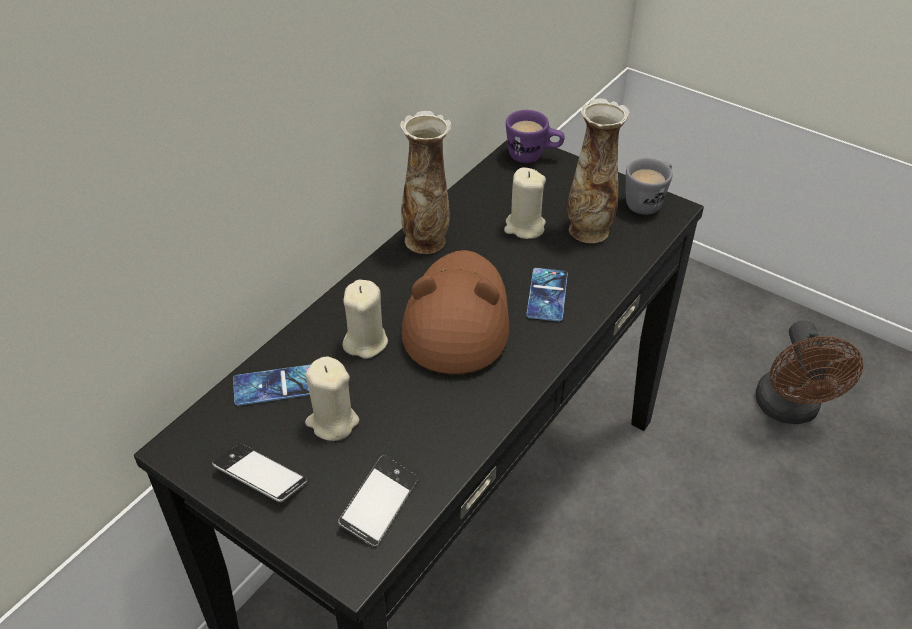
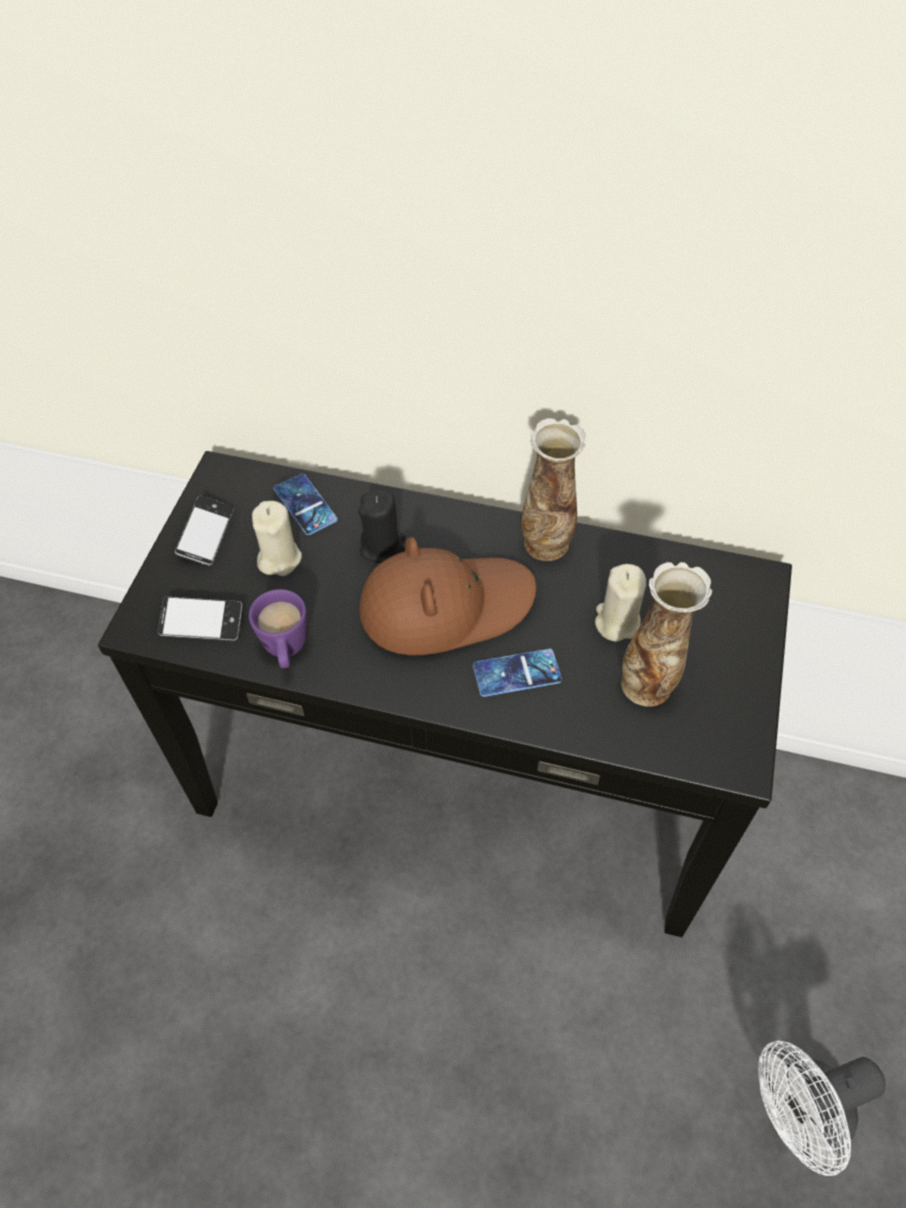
camera: 70 degrees right, 10 degrees up
(365, 342) = (383, 546): beige candle -> black candle
(533, 156) = (751, 593): purple mug -> purple mug (286, 650)
(648, 202) = (737, 734): grey mug -> none
(789, 410) = (794, 1115): brown fan -> white fan

